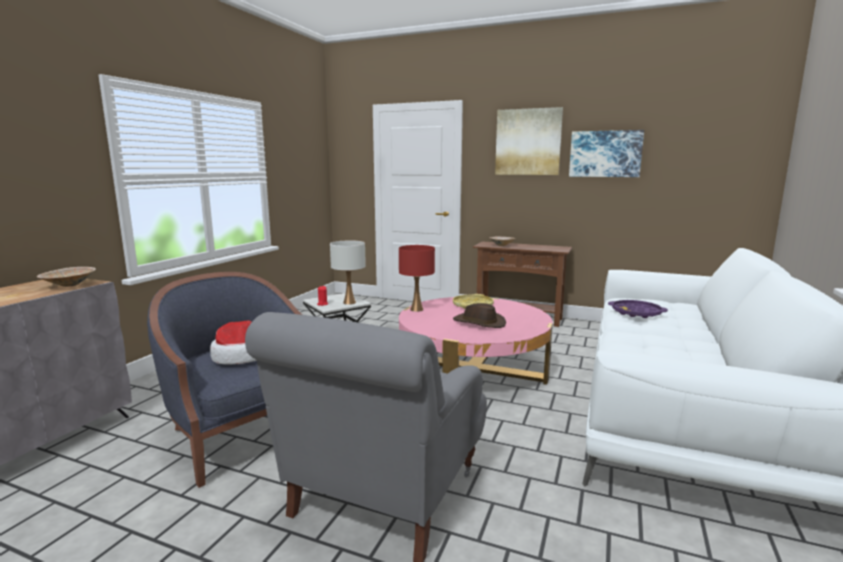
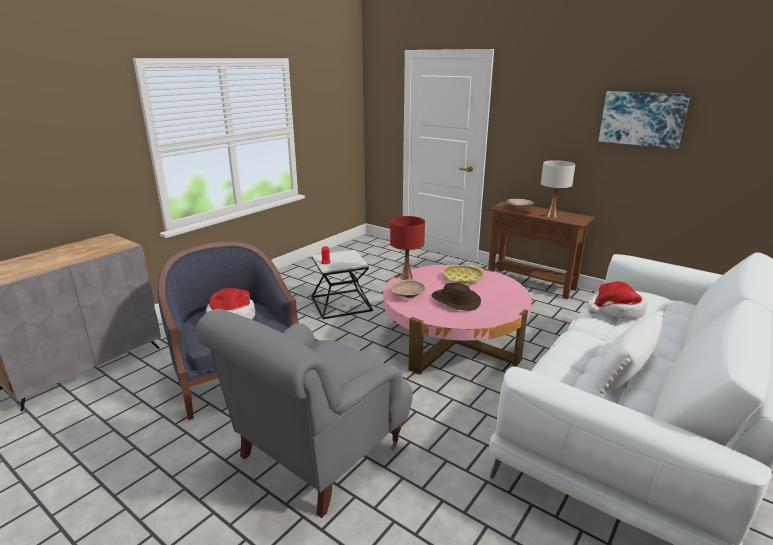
camera: 15 degrees right, 10 degrees up
(68, 285) = (109, 247): beige bowl -> beige bowl (407, 296)
(349, 302) = (350, 263): white table lamp -> white table lamp (552, 216)
(528, 142) = (558, 99): picture -> none
(636, 313) = (617, 310): purple tray -> hat
(682, 352) = (625, 369): none -> white pillow

